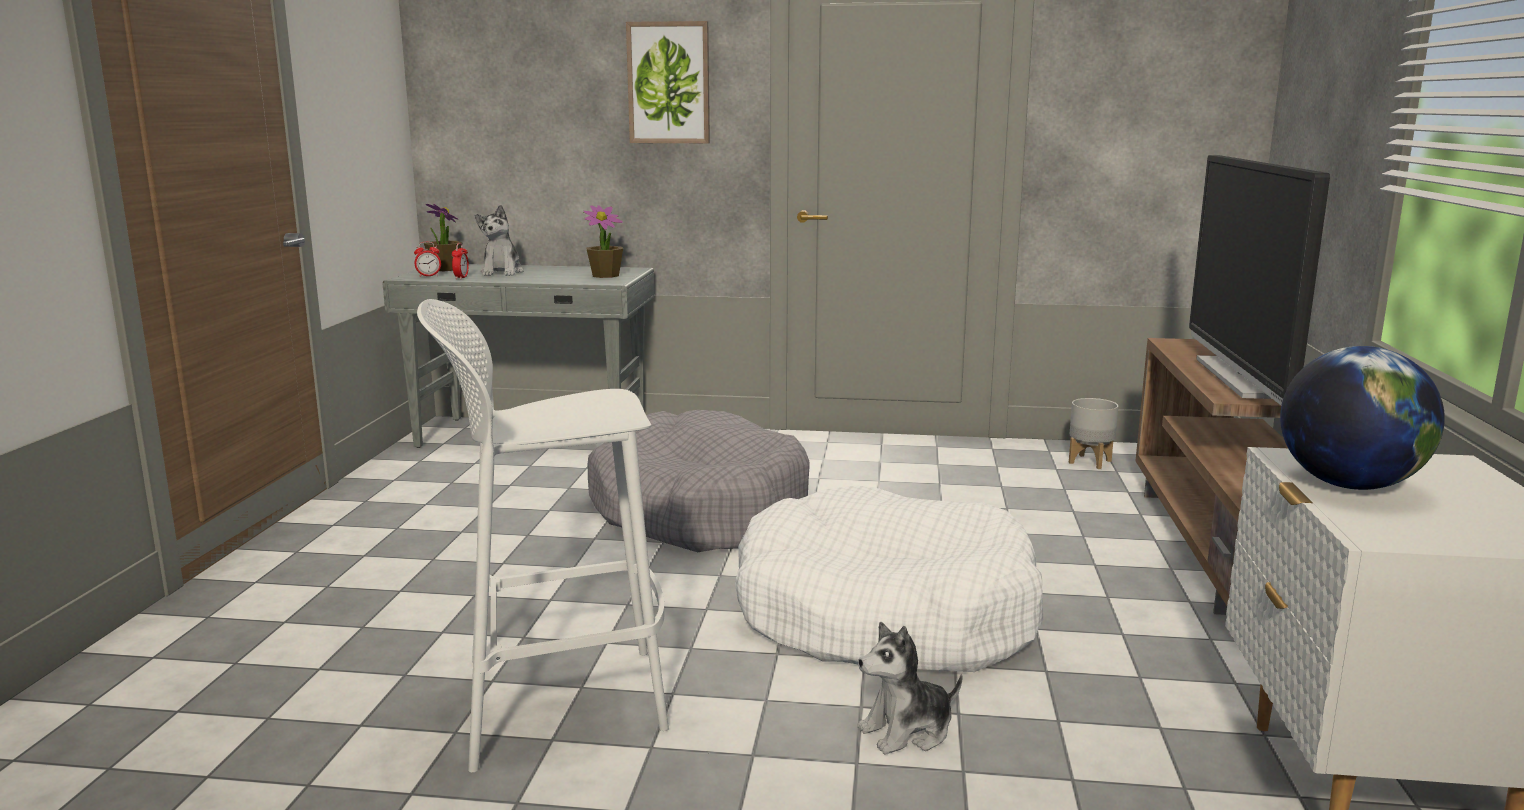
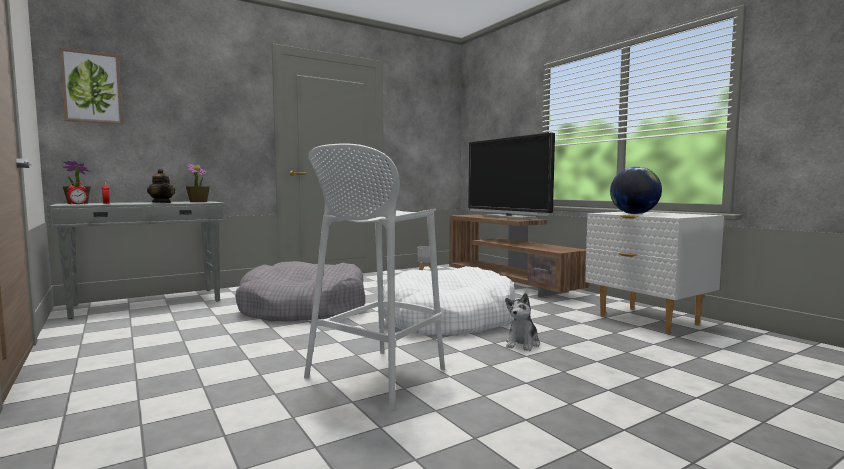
camera: 40 degrees left, 10 degrees down
(502, 272) = (126, 203): plush toy -> none
(540, 278) = (162, 203): none -> teapot
(669, 83) = (220, 104): picture -> picture (92, 87)

